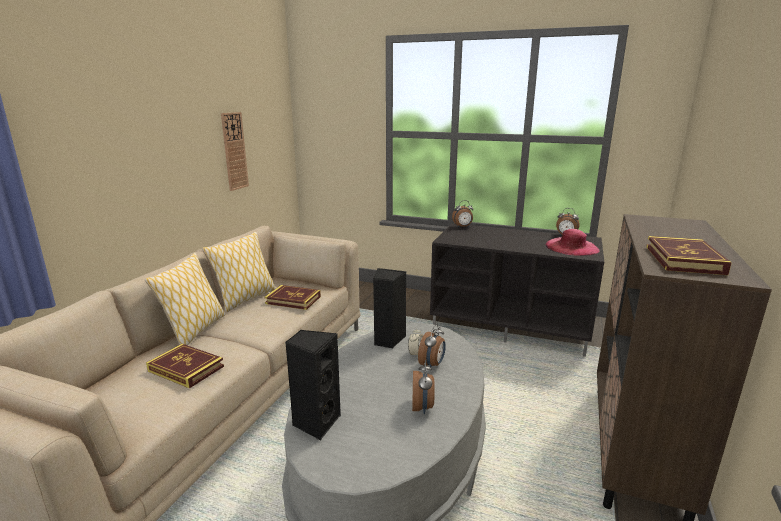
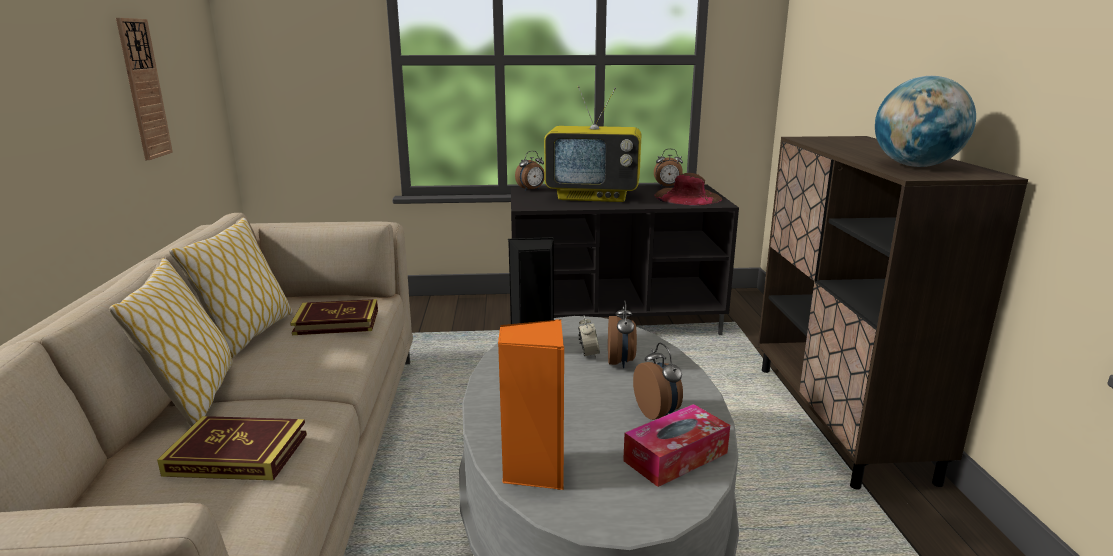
camera: 25 degrees left, 0 degrees up
(315, 422) = (533, 470): black speaker -> orange speaker
(406, 441) = (675, 457): none -> tissue box
(500, 237) = (594, 196): none -> television
(571, 247) = (687, 197): pink hat -> brown hat
(683, 260) = (915, 166): book -> globe

